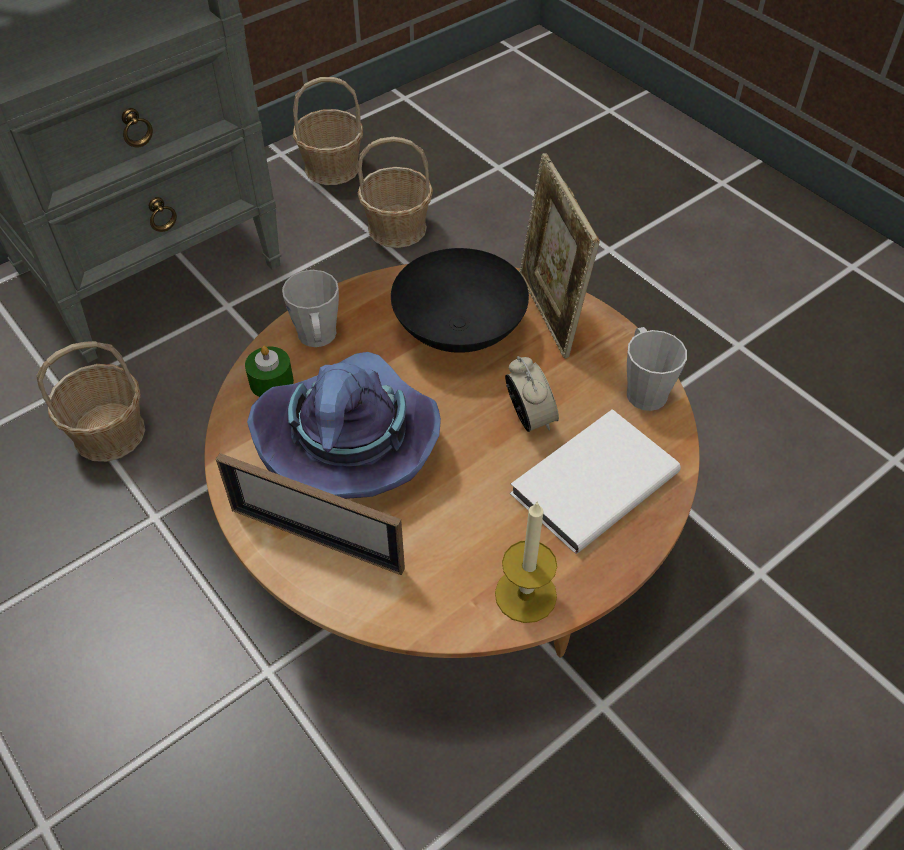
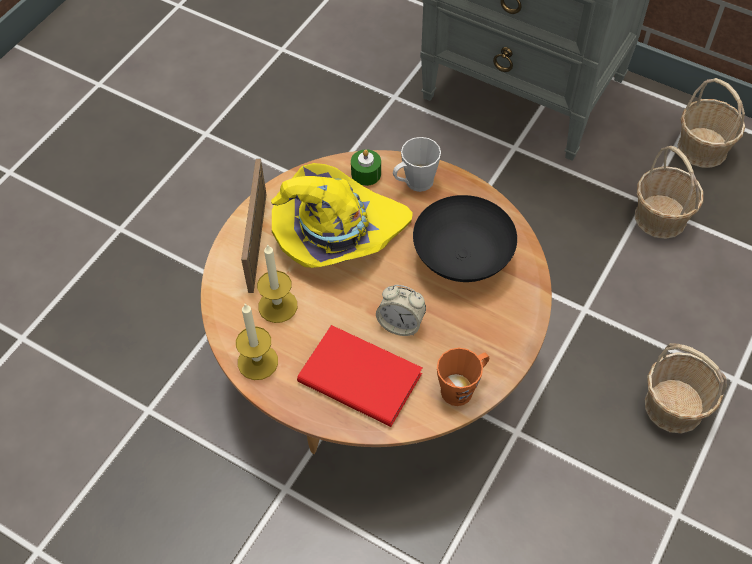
camera: 70 degrees right, 5 degrees up
(110, 433) = (373, 136): basket -> basket (674, 407)
(351, 441) = (337, 232): purple hat -> yellow hat
(441, 544) = (277, 306): none -> candle
(529, 418) = (400, 324): alarm clock -> alarm clock turned 60 degrees clockwise
(549, 314) = (507, 308): picture frame -> none
(590, 482) = (360, 375): white book -> red book
(643, 388) = (462, 388): grey mug -> orange mug

